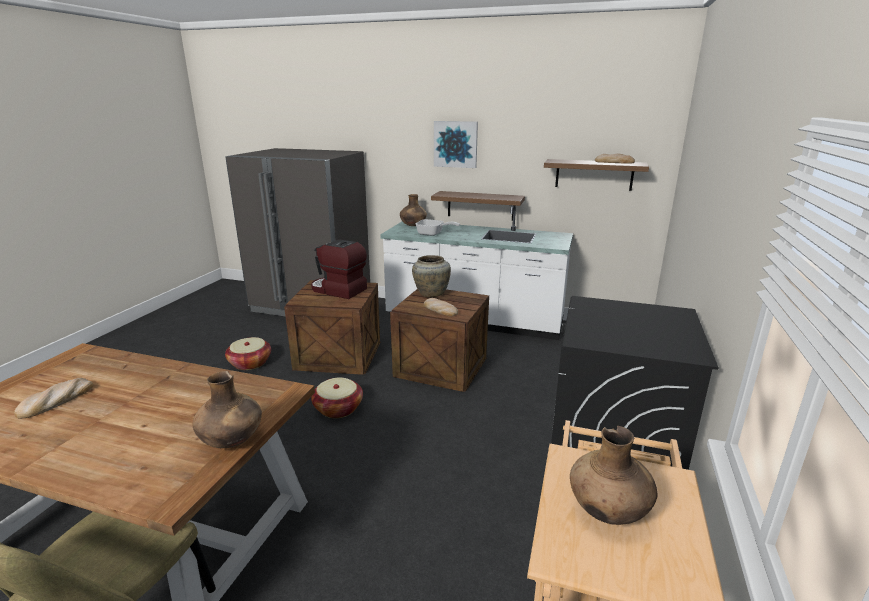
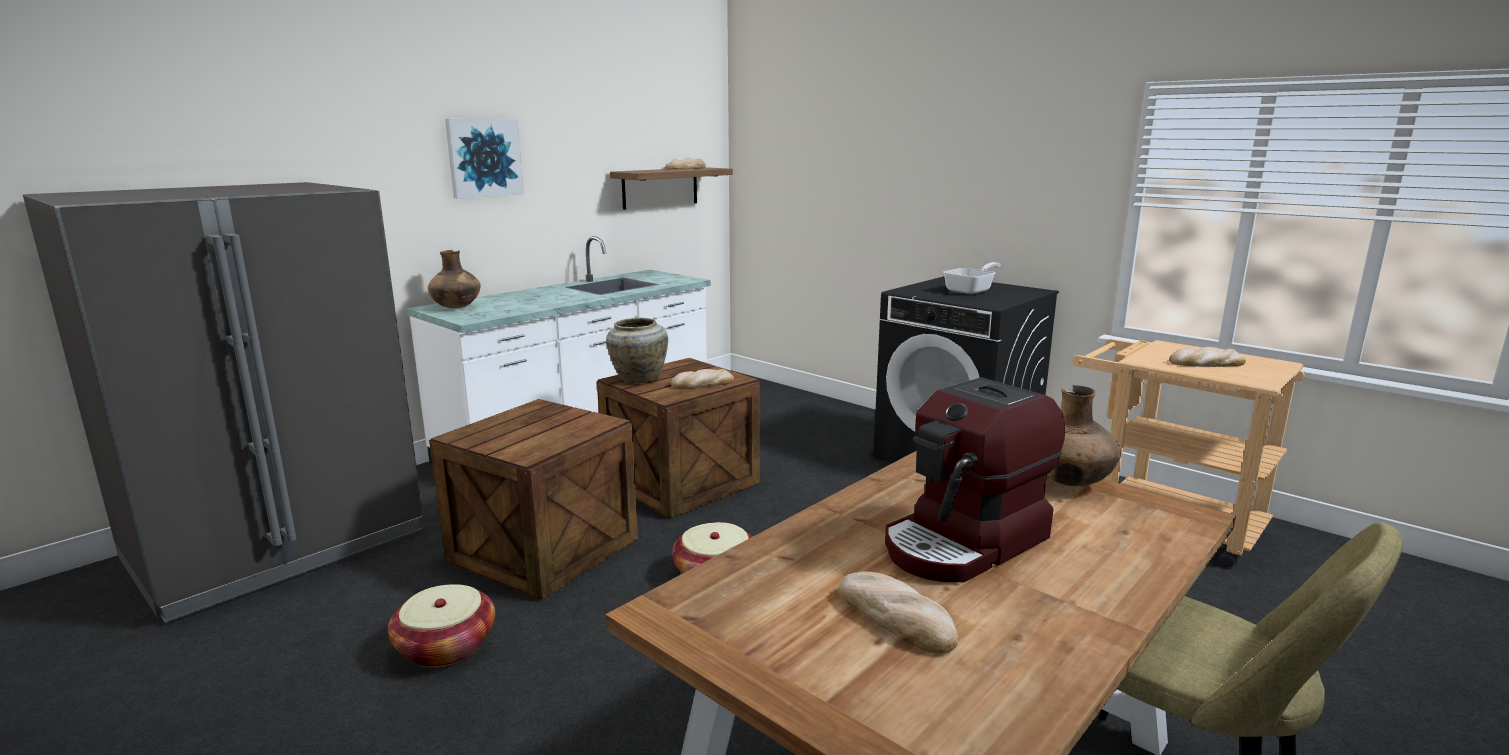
camera: 65 degrees left, 5 degrees down
(338, 290) = (526, 425): coffee machine -> coffee machine (965, 543)
(433, 234) = (528, 306): frying pan -> frying pan (972, 290)
(480, 205) = (533, 254): shelf -> none
(608, 510) = (1206, 363): brown vase -> bread

